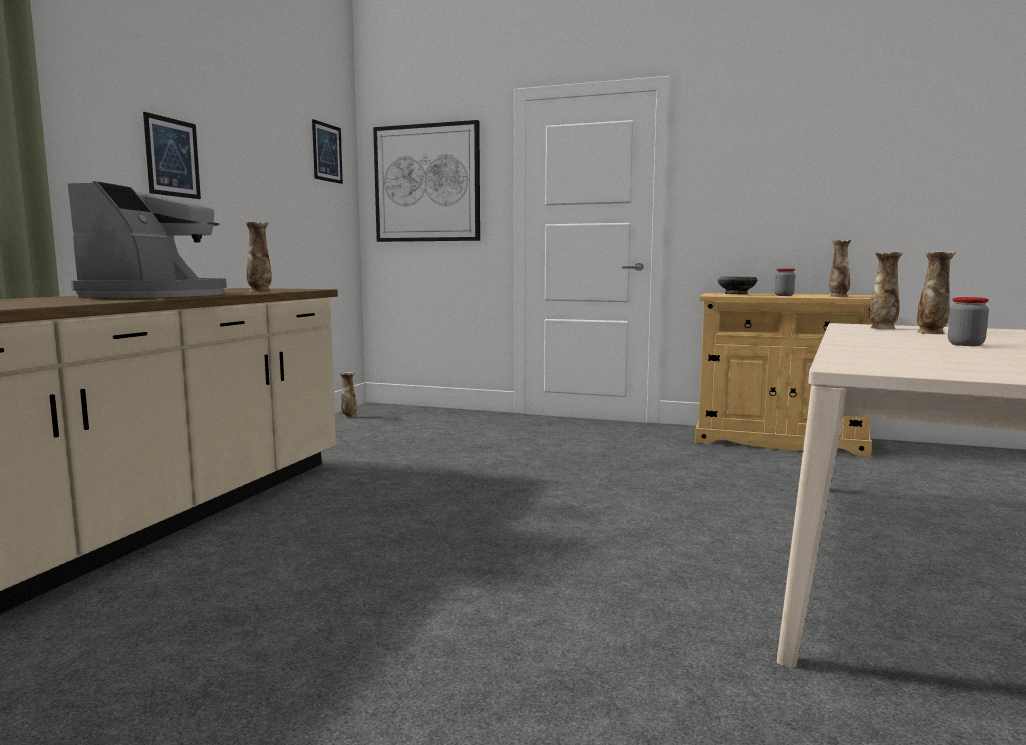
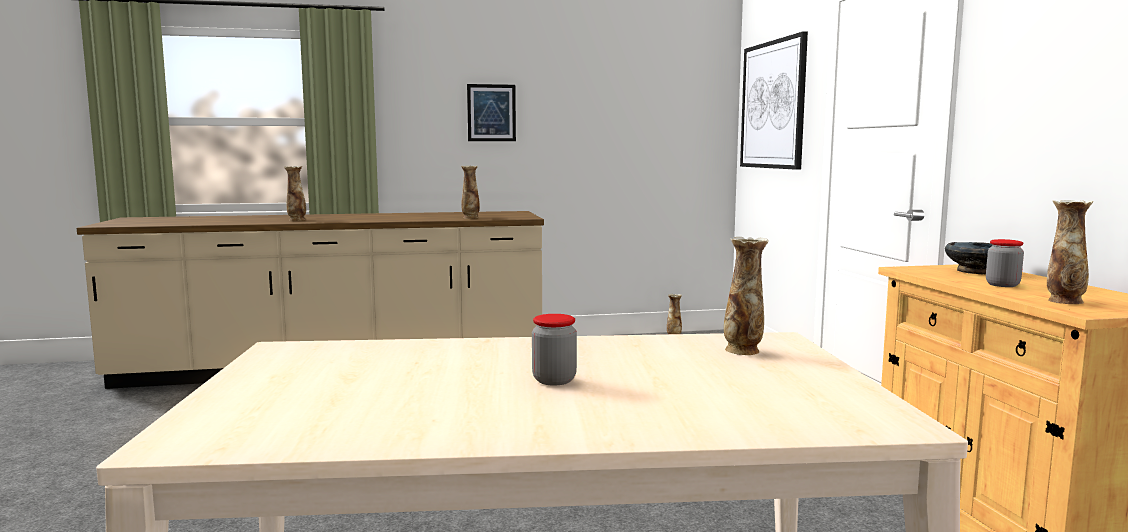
camera: 60 degrees right, 0 degrees up
(157, 295) = (389, 217): coffee machine -> none
(327, 152) = (685, 82): picture -> none
(931, 333) = (711, 369): vase -> vase (296, 220)

